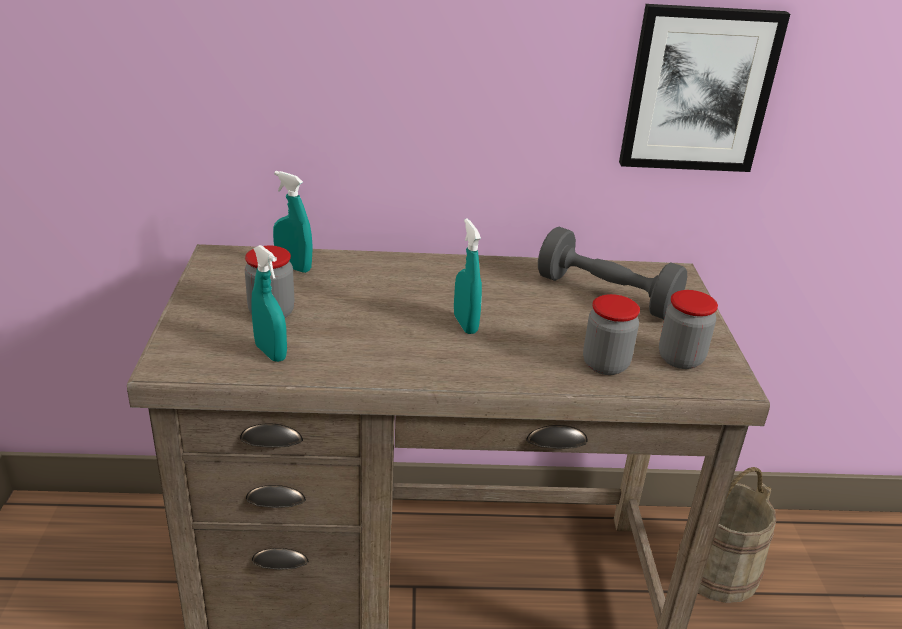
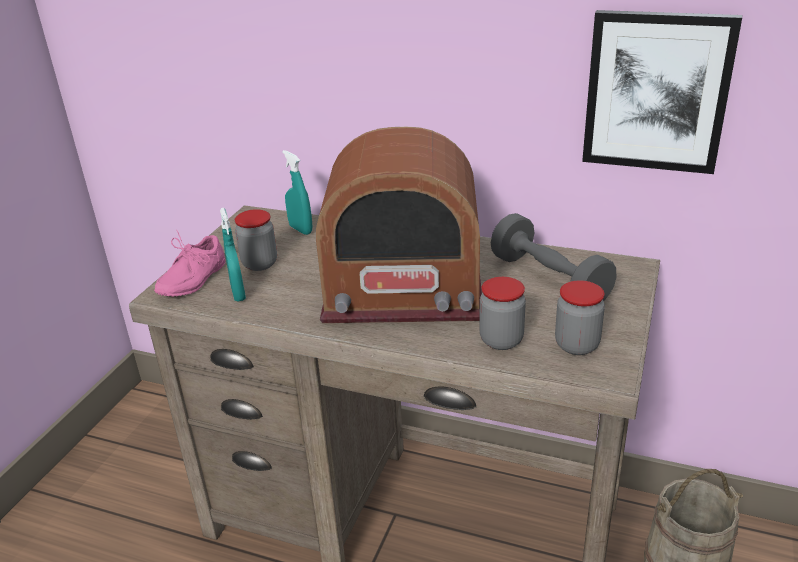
camera: 25 degrees right, 0 degrees up
(193, 343) = (190, 280): none -> pink shoe
(465, 324) = (403, 290): turquoise spray bottle -> radio

